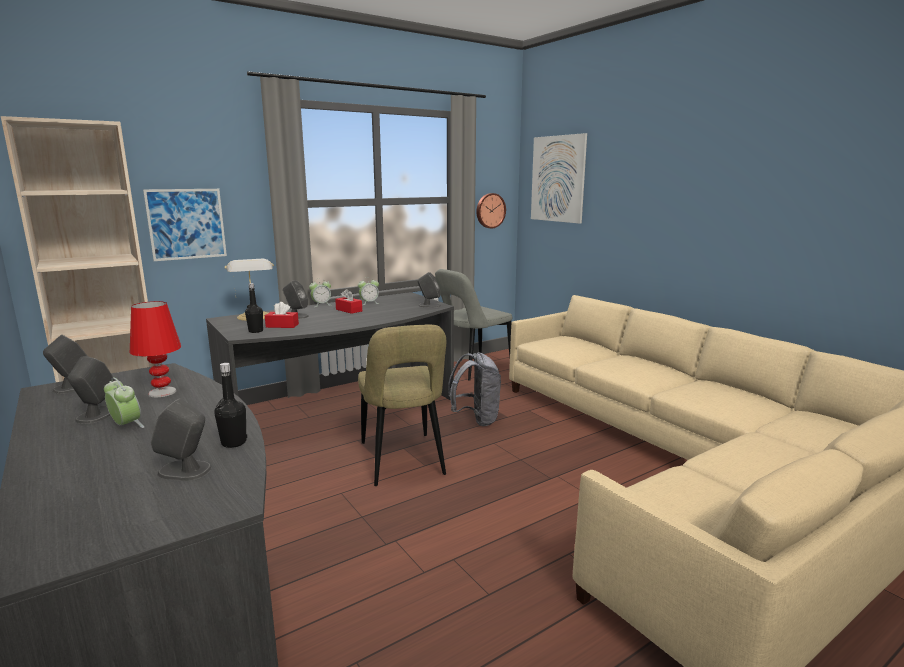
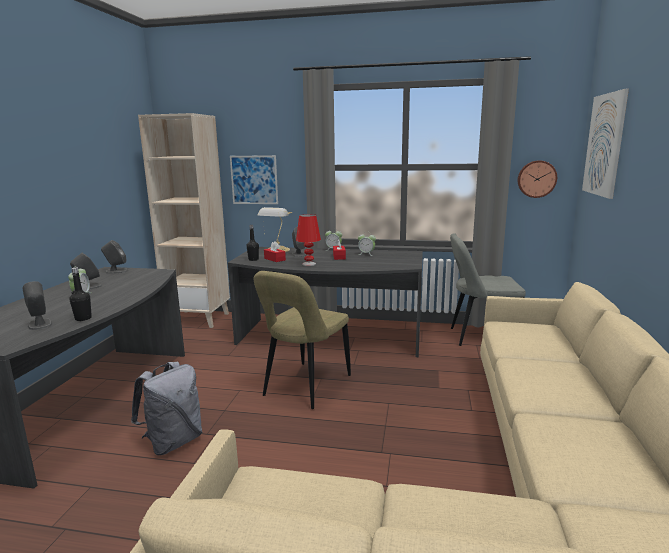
camera: 45 degrees right, 0 degrees up
(162, 392) = (131, 283): red table lamp -> red table lamp (309, 264)
(429, 305) = (403, 264): grey speaker -> none
(476, 419) = (408, 379): grey backpack -> grey backpack (173, 442)

